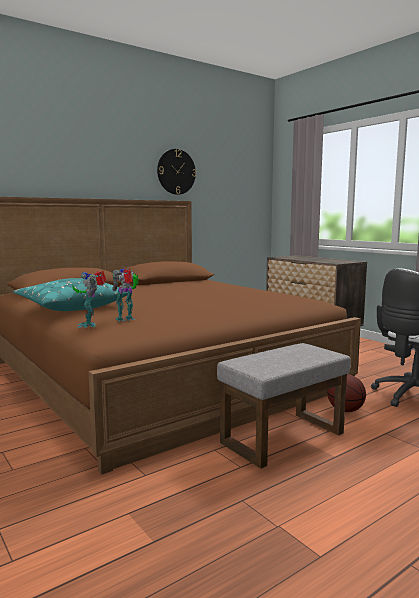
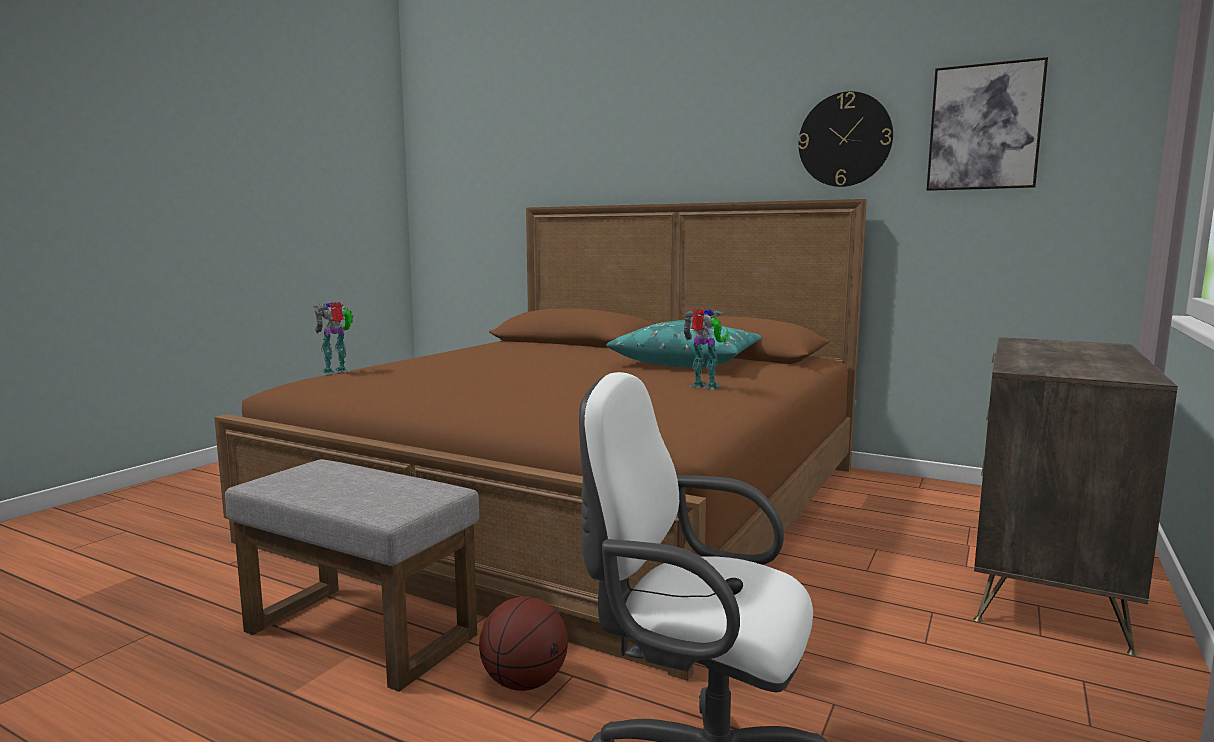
camera: 65 degrees right, 0 degrees up
(70, 306) = (445, 355): turquoise pillow -> turquoise pillow (687, 362)
(126, 319) = (371, 375): toy robot -> toy robot (705, 386)
(224, 173) = (984, 127): none -> picture

